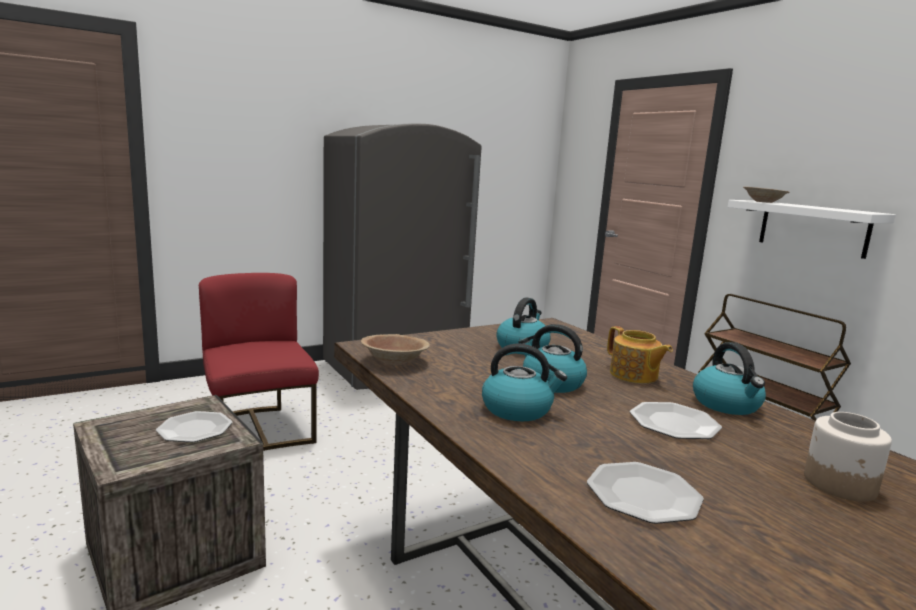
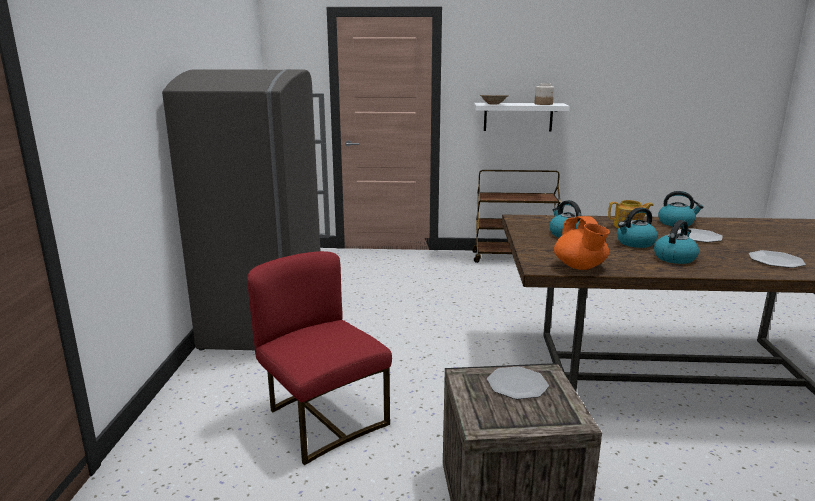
camera: 55 degrees left, 5 degrees up
(259, 430) = (322, 420): red chair -> red chair turned 45 degrees clockwise
(394, 361) = (580, 267): brown bowl -> orange teapot
(840, 484) = (764, 233): jar -> jar (543, 104)

